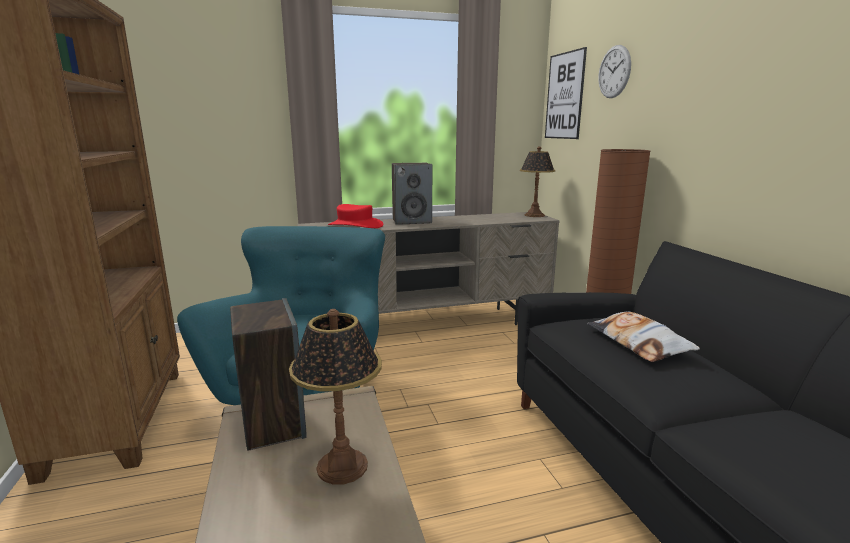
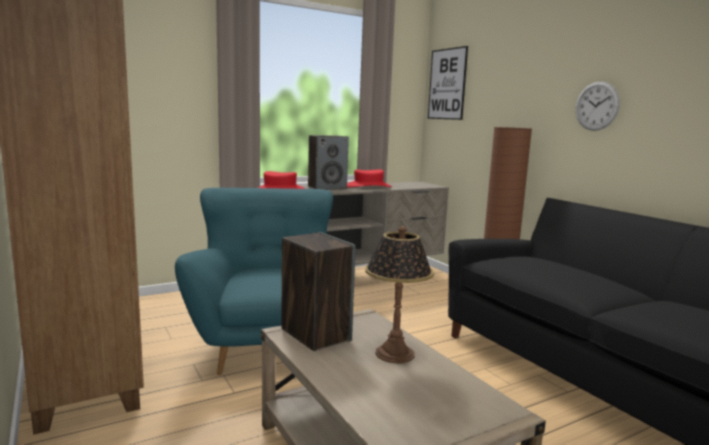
camera: 15 degrees left, 5 degrees down
(461, 220) = (368, 187): none -> red hat
(534, 215) = (425, 184): table lamp -> none
(614, 72) = (494, 67): wall clock -> wall clock (596, 106)
(638, 342) = (553, 267): pillow -> none

